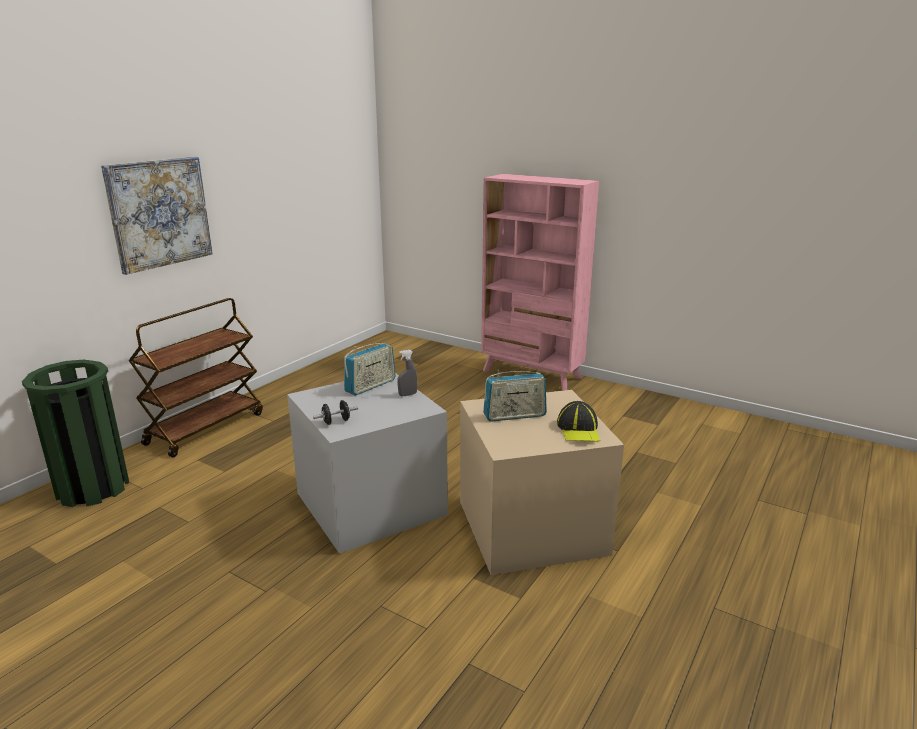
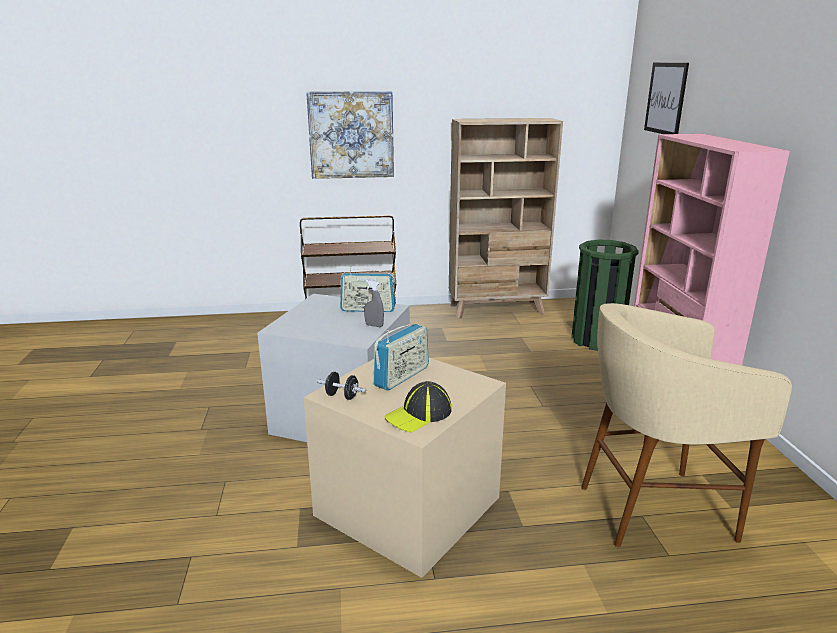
camera: 50 degrees right, 0 degrees up
(93, 488) = (245, 325): green trash can -> green trash can (597, 340)
(329, 369) = (497, 309): none -> beige bookcase
(336, 421) = (292, 322): black dumbbell -> black dumbbell (342, 396)
(439, 146) = (666, 98): none -> picture
(514, 416) = (402, 376): radio -> radio turned 90 degrees counterclockwise
(635, 446) = (653, 510): none -> beige stool

